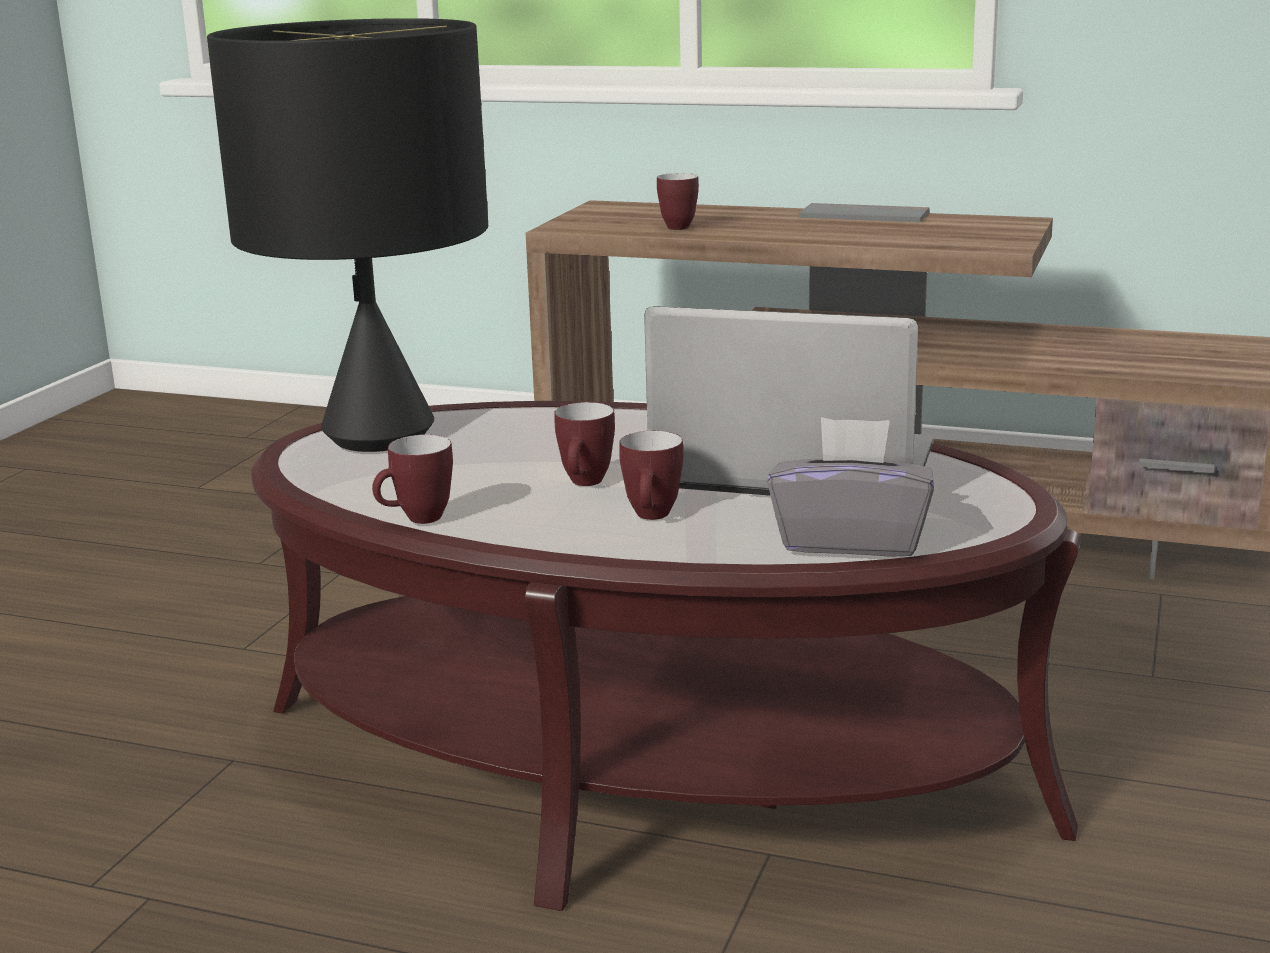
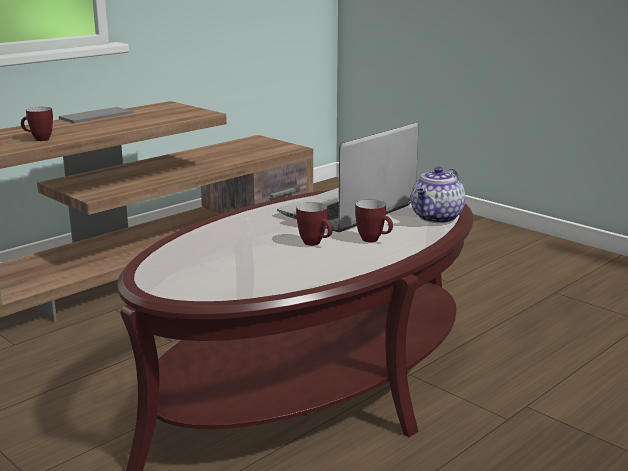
camera: 65 degrees left, 0 degrees up
(380, 437) = (179, 271): black table lamp -> none
(416, 520) = (323, 280): mug -> none
(850, 540) = (436, 218): grey tissue box -> teapot

